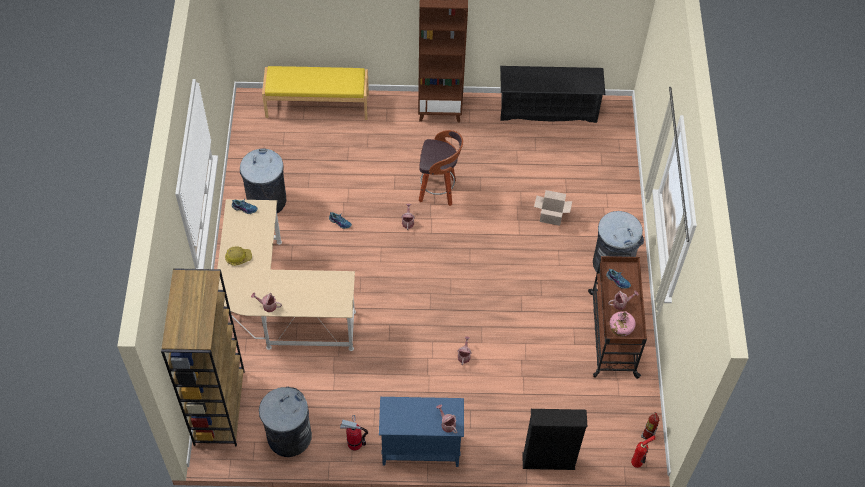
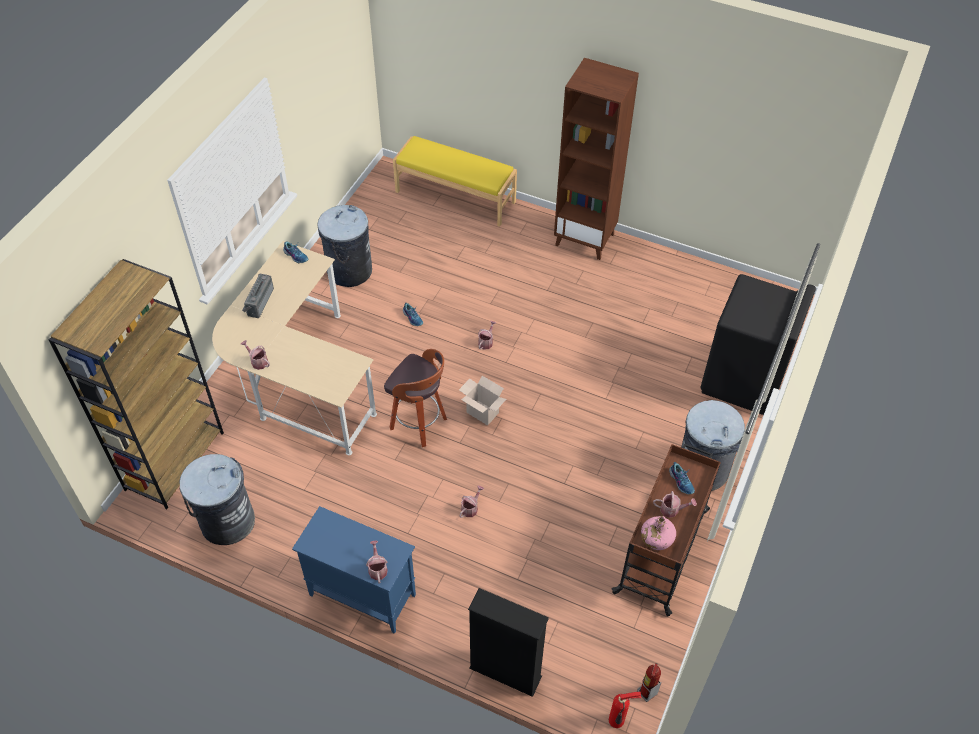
camera: 25 degrees right, 5 degrees down
(238, 257) = (258, 302): hard hat -> radio
(355, 443) = (293, 558): fire extinguisher -> none
(438, 191) = (538, 322): stool -> stool (420, 424)
(548, 109) = (708, 278): black shoe rack -> none
(550, 218) = (651, 393): cardboard box -> cardboard box (481, 413)
(610, 183) = (743, 380): none -> black washing machine

